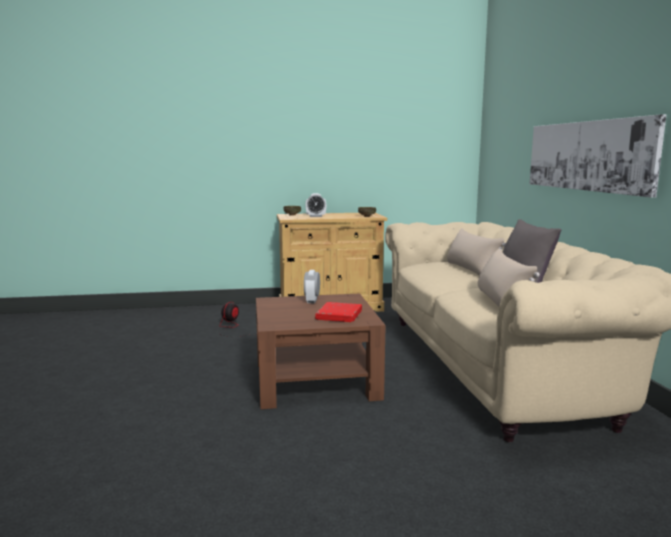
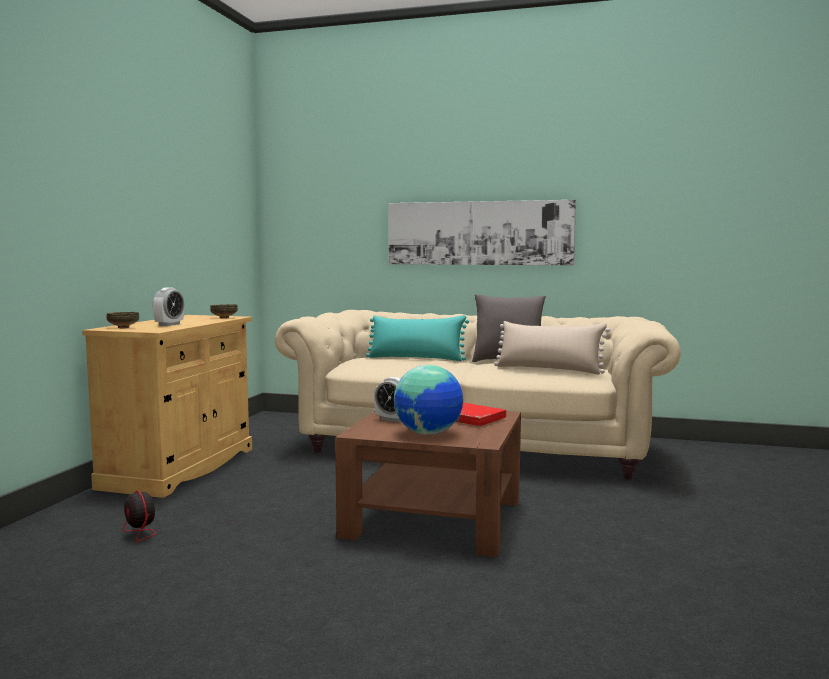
camera: 65 degrees left, 5 degrees down
(284, 312) = (428, 433): none -> globe
(471, 271) = (416, 358): beige pillow -> turquoise pillow

